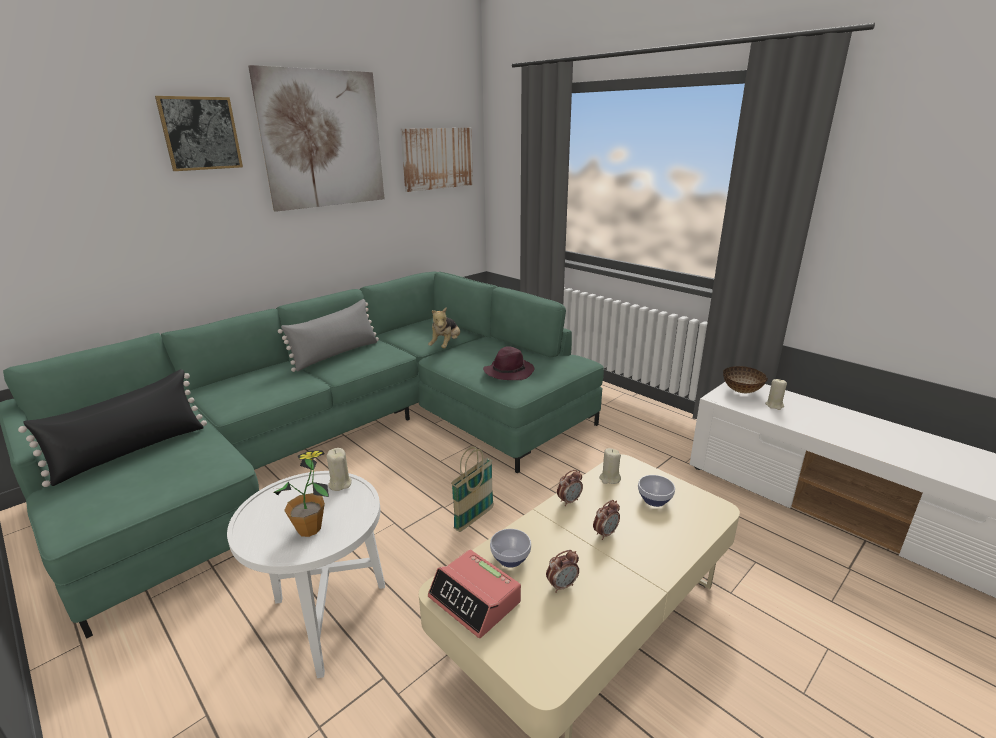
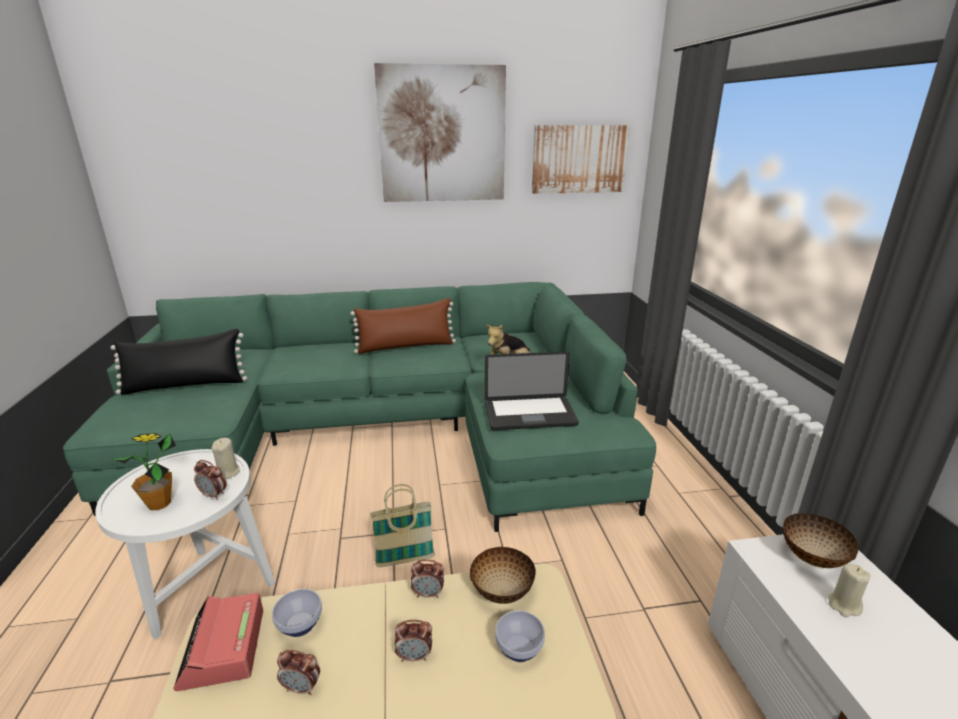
camera: 35 degrees right, 0 degrees up
(200, 133) = (324, 127): picture -> none
(336, 354) = (406, 347): grey pillow -> brown pillow
(355, 502) = (214, 495): none -> alarm clock
(509, 371) = (530, 415): purple hat -> laptop
(609, 478) = (502, 591): beige candle -> bowl

